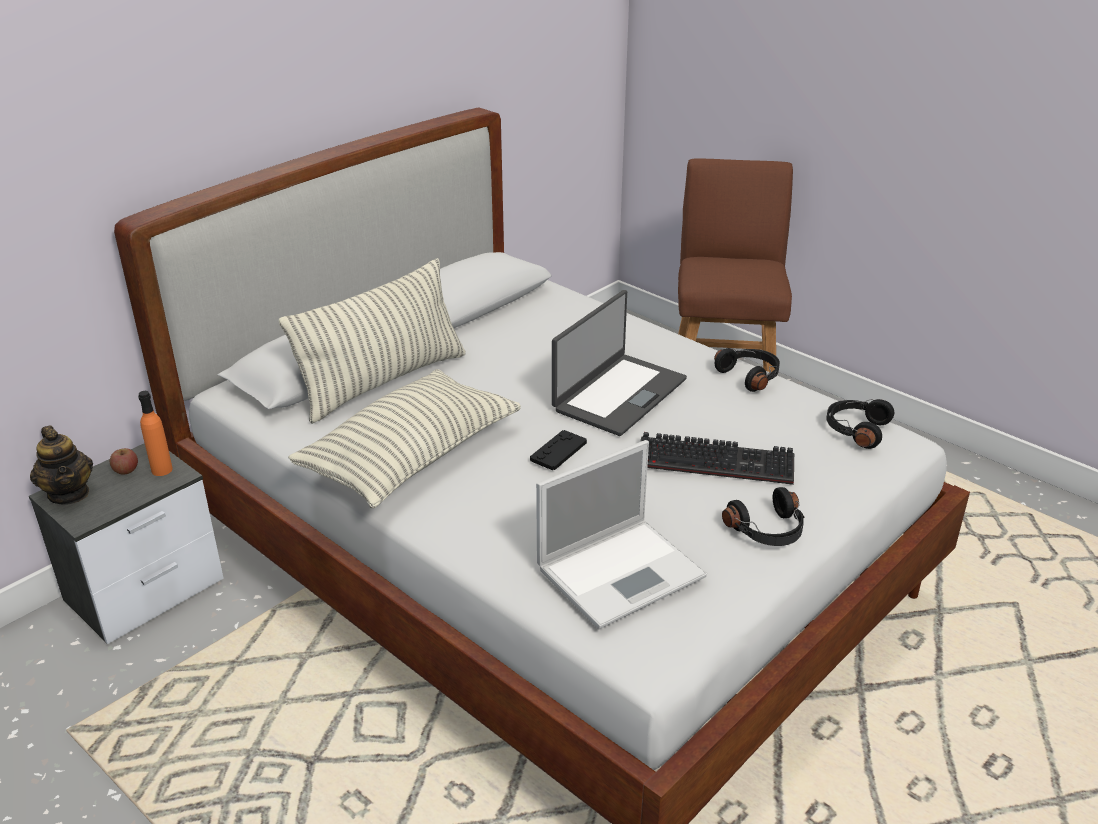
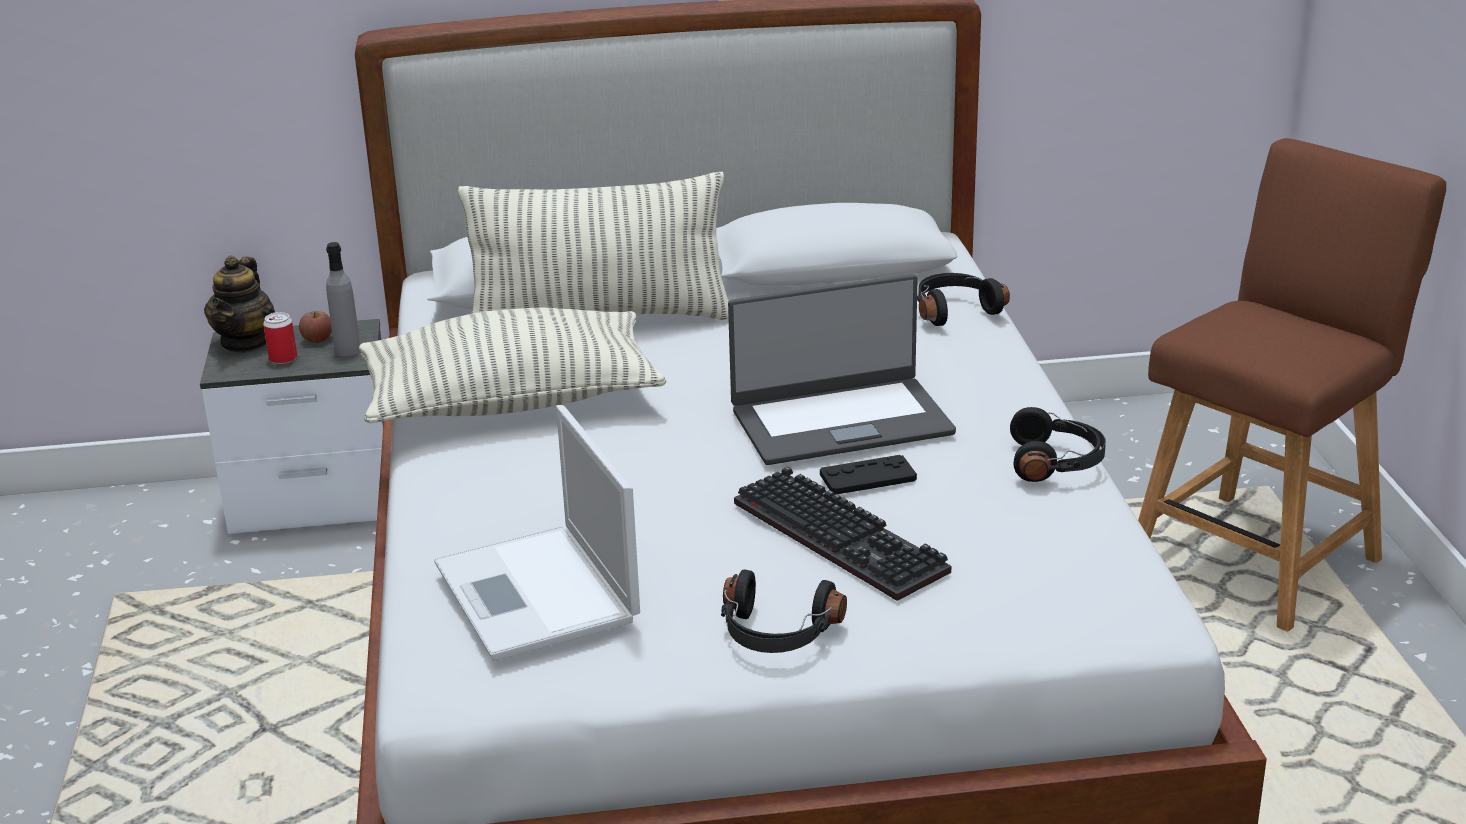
camera: 40 degrees right, 5 degrees down
(118, 494) = (283, 358): none -> can
(162, 470) = (347, 350): orange bottle -> grey bottle
(558, 451) = (668, 453): black game controller -> black game controller (868, 477)
(623, 571) = (538, 595): laptop -> laptop turned 60 degrees clockwise
(855, 430) = (1097, 578): black headphones -> black headphones (954, 310)

